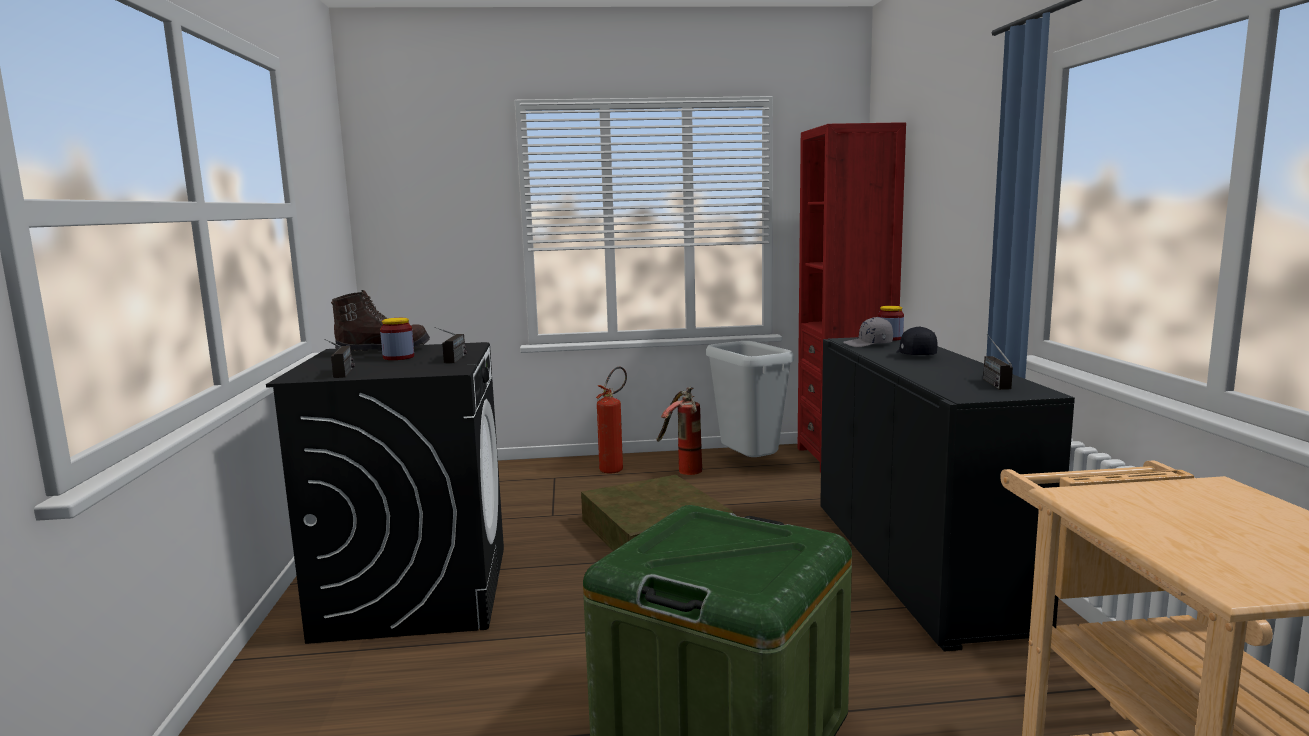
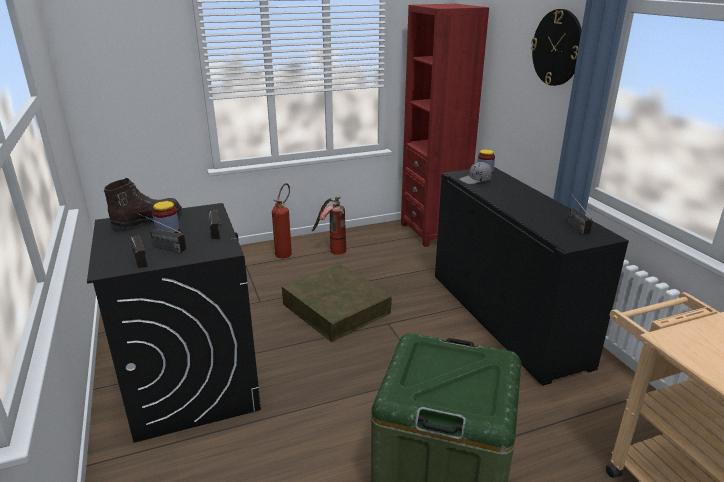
camera: 15 degrees left, 15 degrees up
(377, 366) = (161, 247): none -> radio
(750, 465) = (376, 243): grey trash can -> none
(915, 354) = (511, 192): black cap -> none
(984, 149) = (557, 48): none -> wall clock

